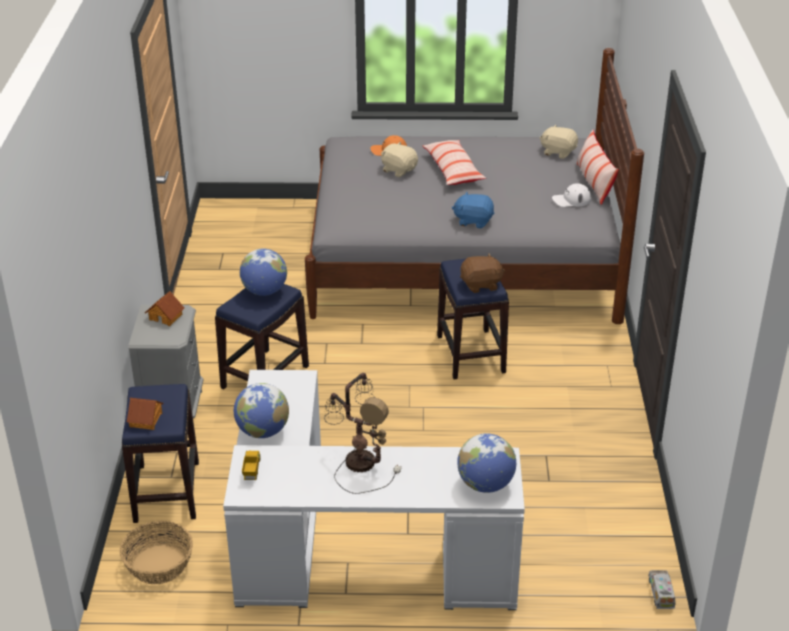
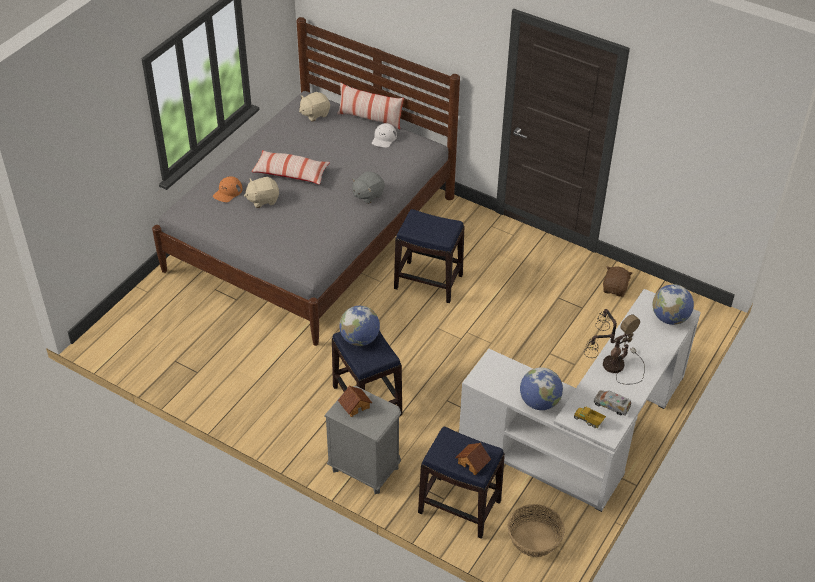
camera: 60 degrees left, 10 degrees up
(473, 221) = (367, 195): blue plush toy -> grey plush toy
(481, 285) = (443, 228): brown plush toy -> brown plush toy (615, 289)
(661, 593) = (706, 309): toy truck -> toy truck (611, 406)

